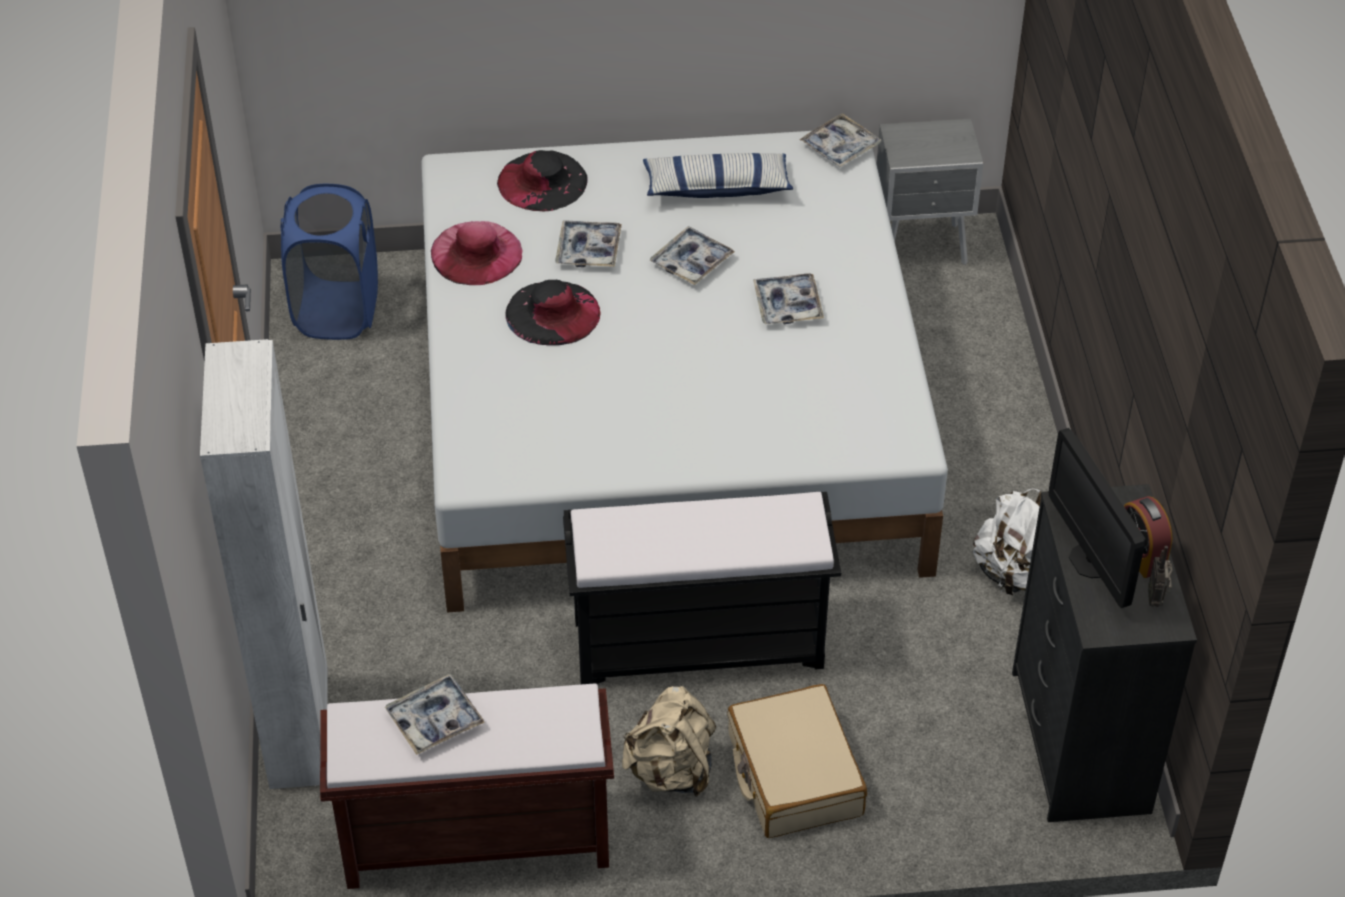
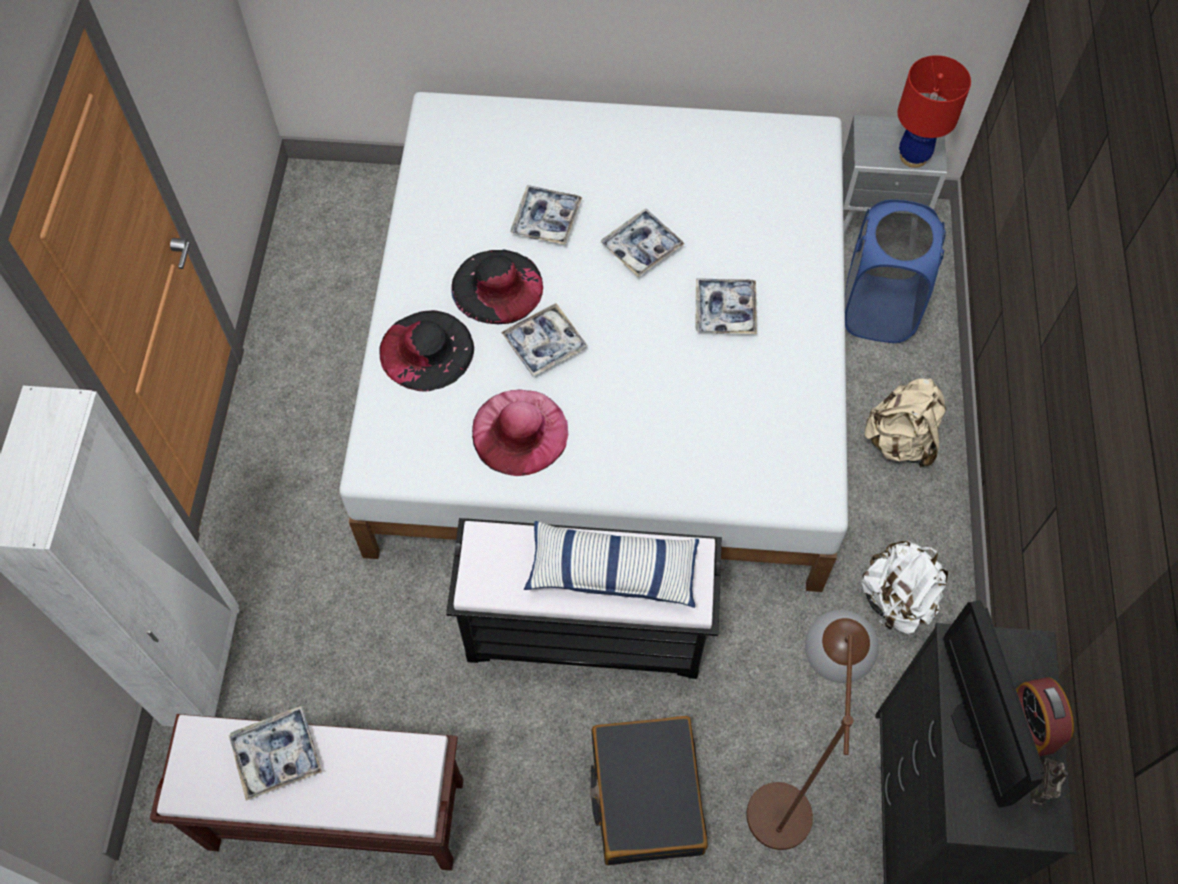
camera: 10 degrees right, 15 degrees up
(337, 311) = (334, 220): blue laundry basket -> blue laundry basket (878, 309)
(476, 253) = (440, 208): pink hat -> pink hat (519, 431)
(542, 181) = (519, 136): black hat -> black hat (426, 350)
(671, 771) = (531, 770): beige backpack -> beige backpack (900, 440)
(717, 187) = (683, 166): pillow -> pillow (612, 571)
(793, 775) = (646, 795): beige suitcase -> black suitcase
(840, 147) = (810, 136): tray -> tray (544, 344)
(929, 752) = (780, 792): none -> brown floor lamp
(947, 153) = (913, 157): none -> red table lamp

